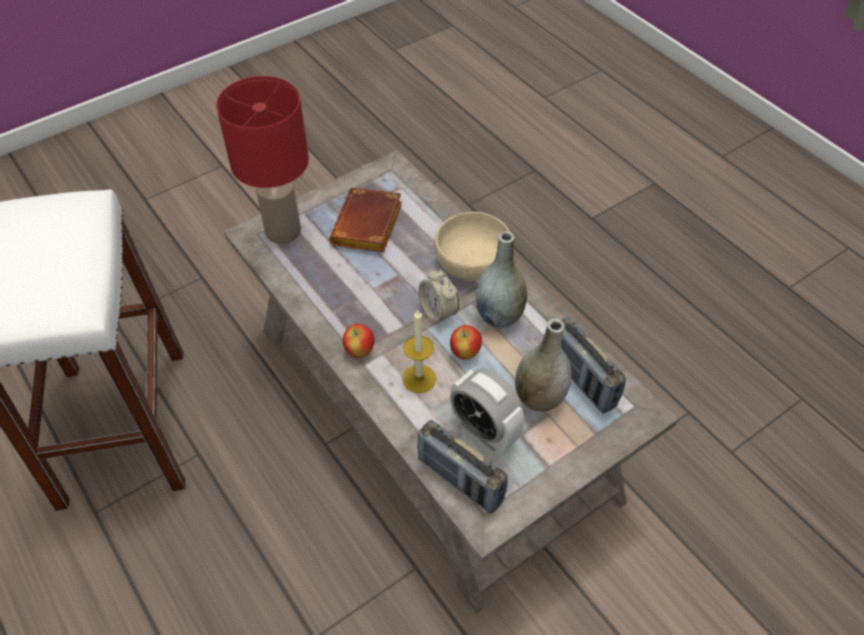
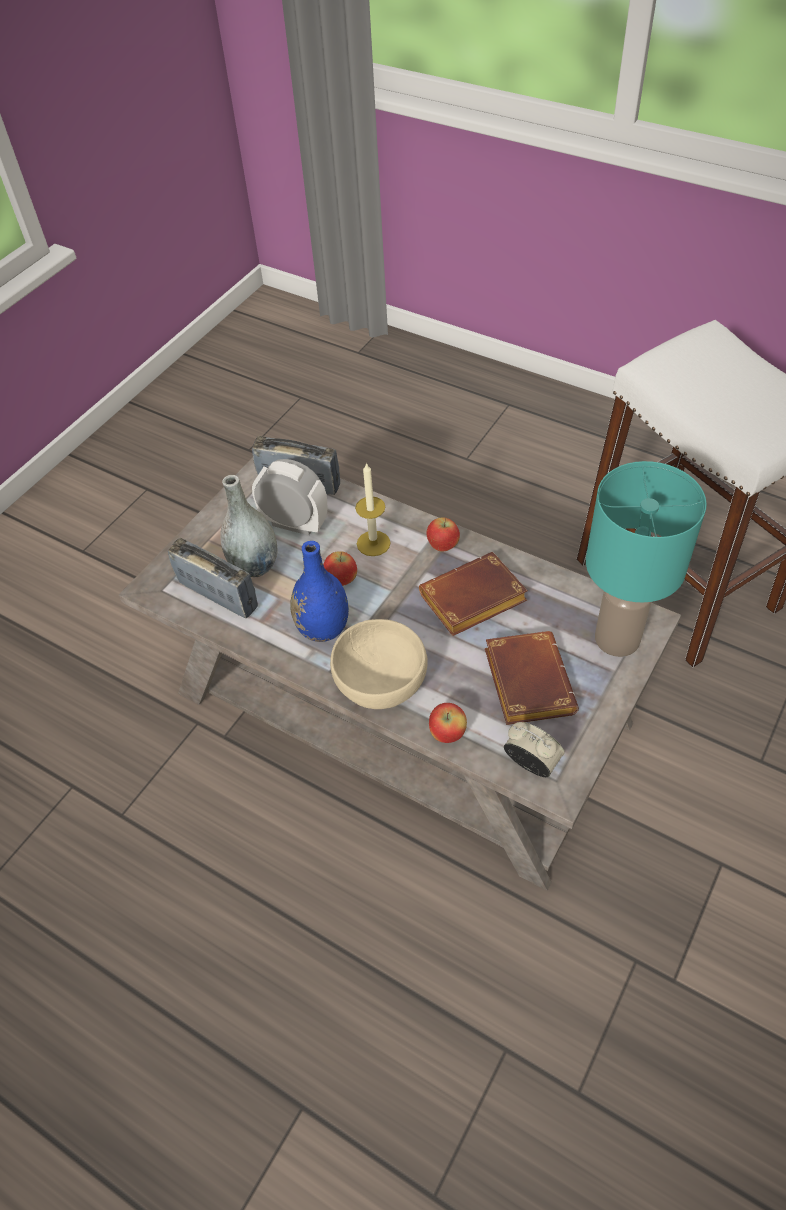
camera: 160 degrees right, 0 degrees up
(283, 230) = (618, 639): red table lamp -> turquoise table lamp
(368, 294) = (471, 602): none -> brown book
(438, 312) = (388, 610): alarm clock -> alarm clock (531, 763)
(443, 215) = (447, 733): none -> apple
(499, 316) = (323, 629): grey vase -> blue vase

